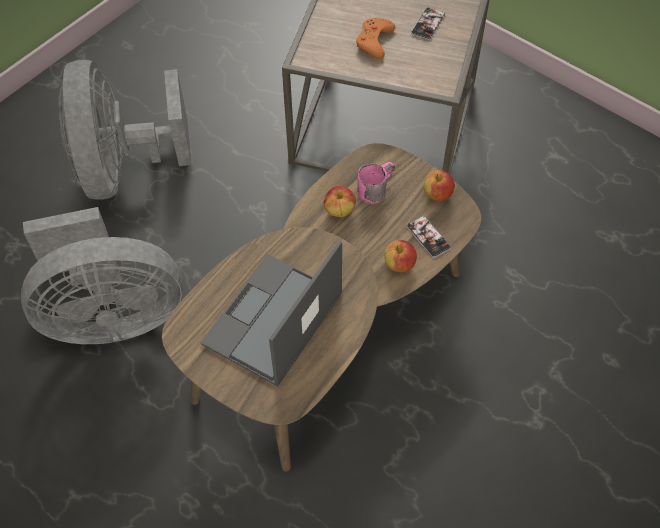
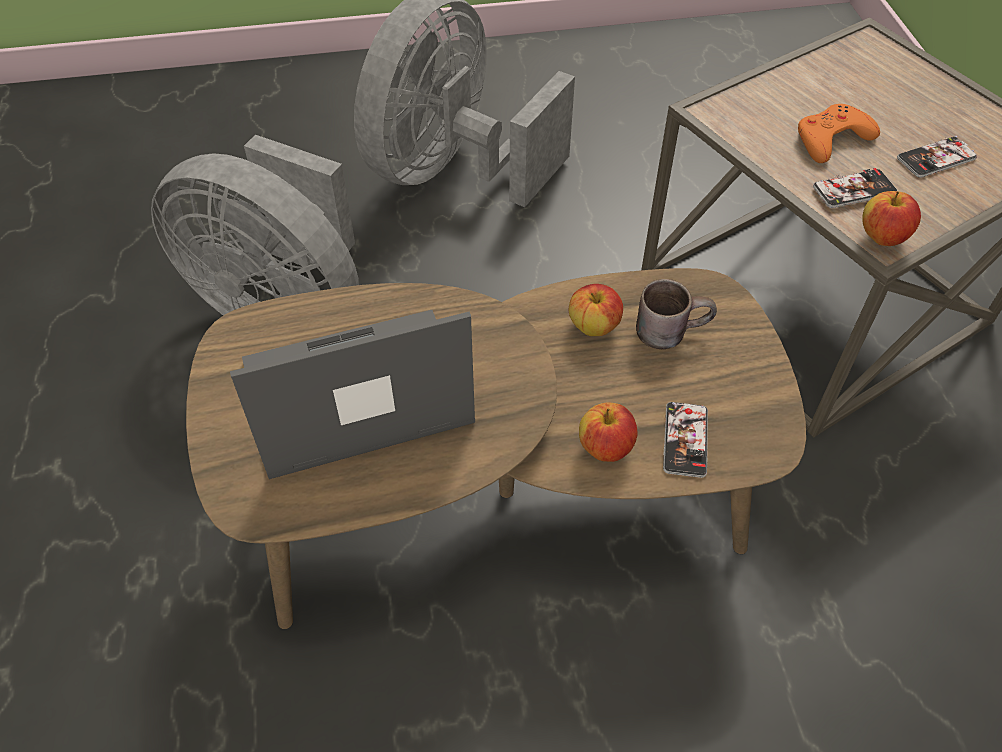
camera: 40 degrees right, 5 degrees down
(374, 188) = (669, 329): pink mug -> brown mug
(408, 64) = (854, 190): none -> phone
(437, 195) = (755, 394): apple -> apple (882, 237)

